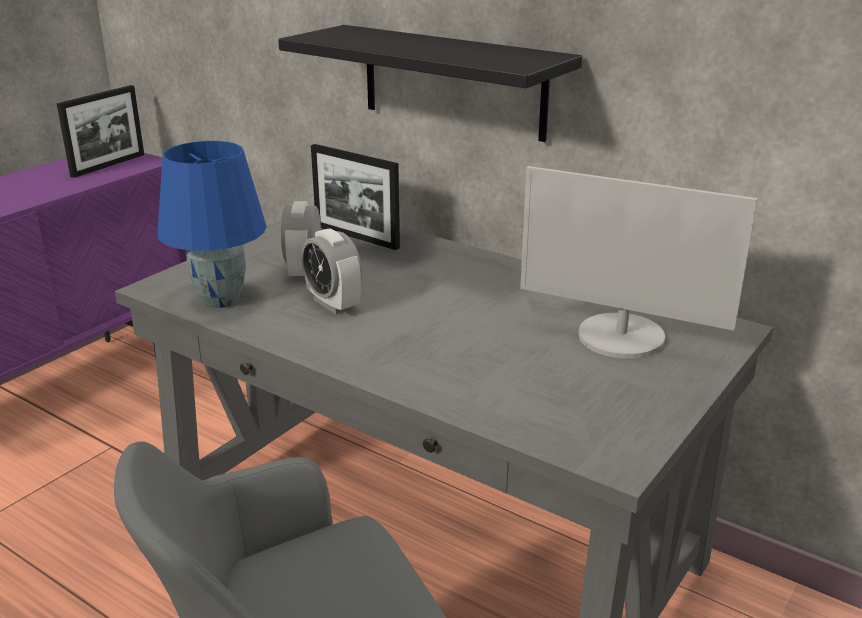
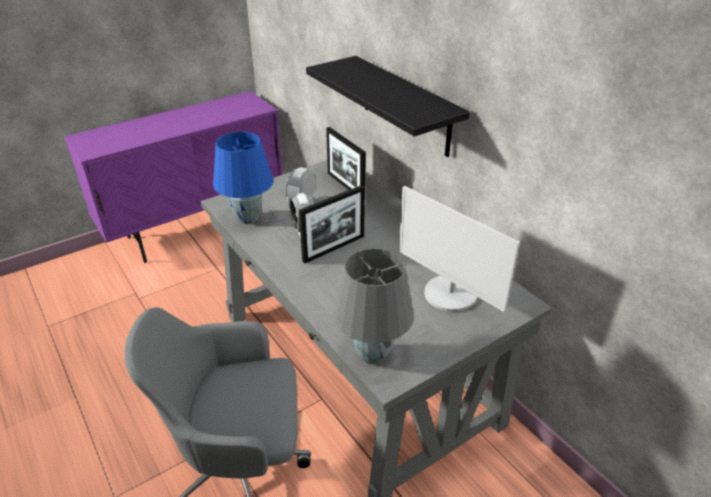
camera: 20 degrees right, 10 degrees up
(108, 165) = (239, 107): picture frame -> picture frame (334, 248)
(566, 436) = (372, 354): none -> grey table lamp

